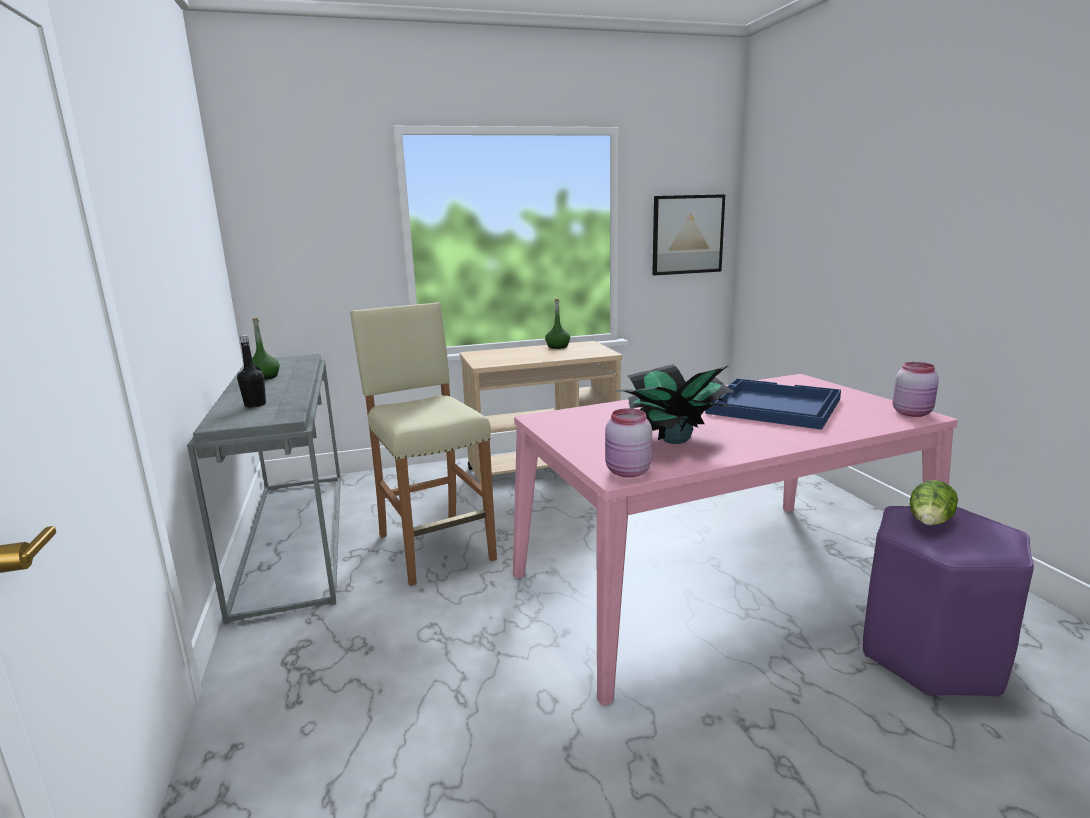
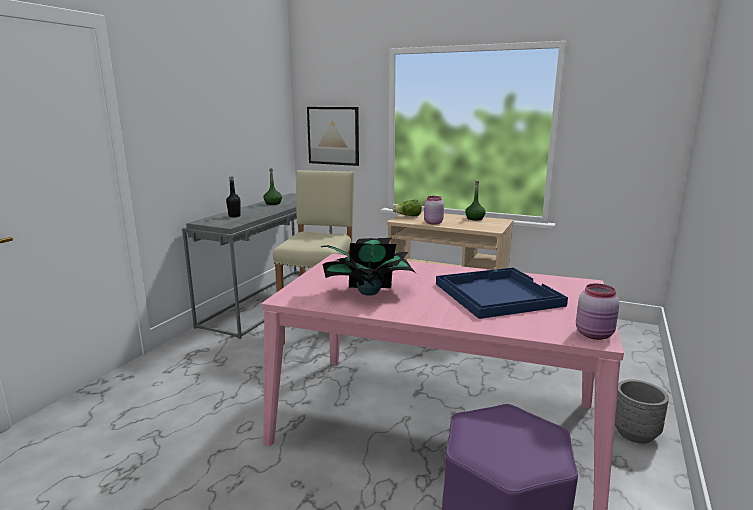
camera: 40 degrees right, 0 degrees up
(627, 472) = (295, 298): pink jar -> pink jar (432, 223)
(687, 234) = (631, 138): picture -> picture (333, 136)
(847, 515) = (634, 433): none -> grey planter
(930, 523) = (505, 426): lettuce -> lettuce (408, 216)

